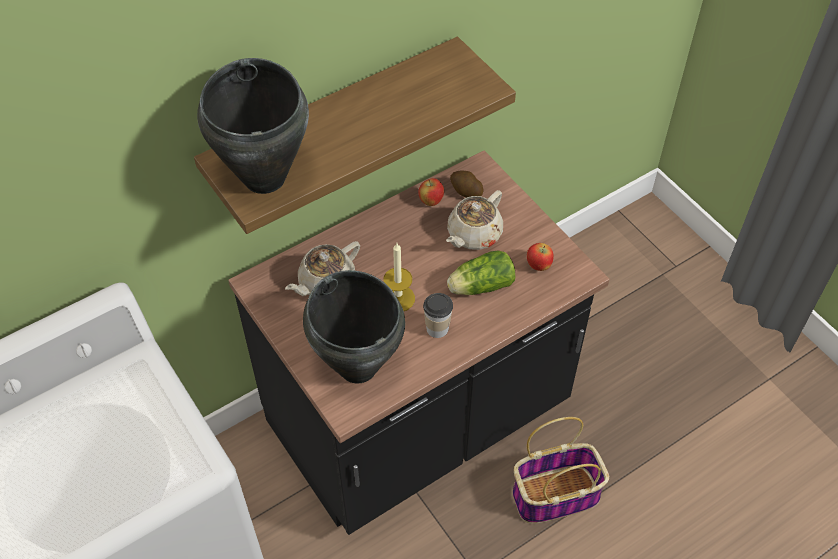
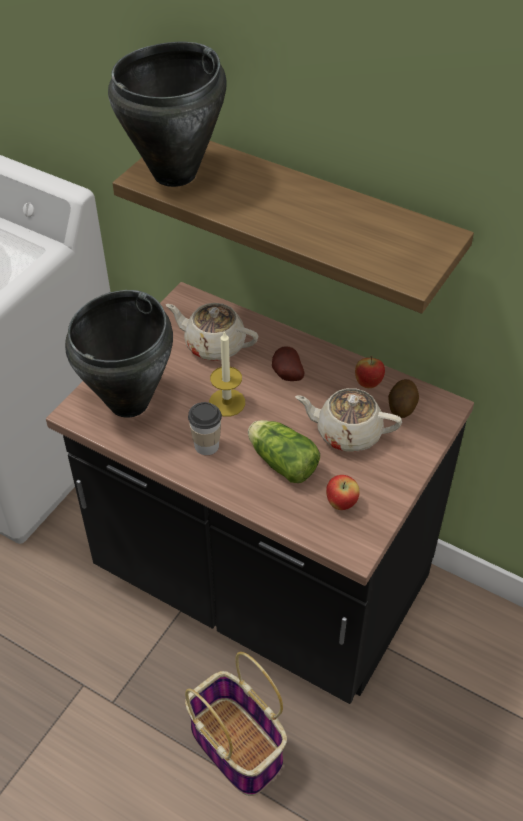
camera: 65 degrees right, 5 degrees down
(391, 248) = (286, 375): none -> potato

